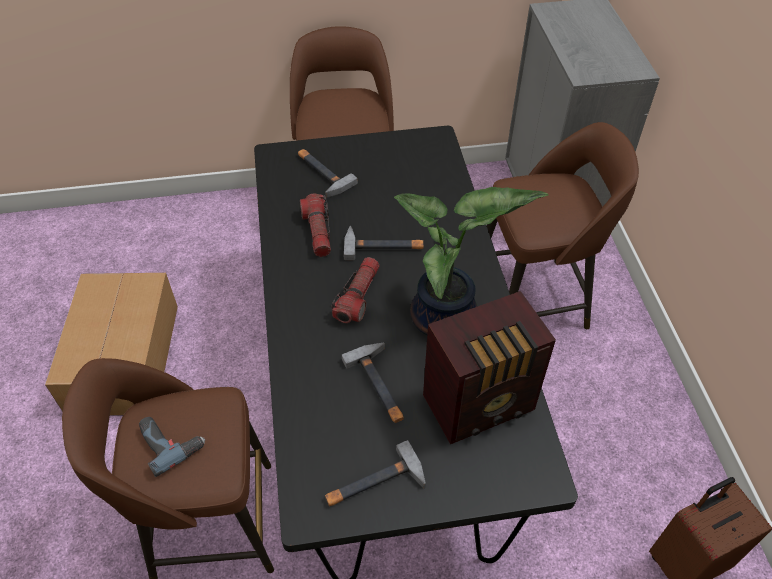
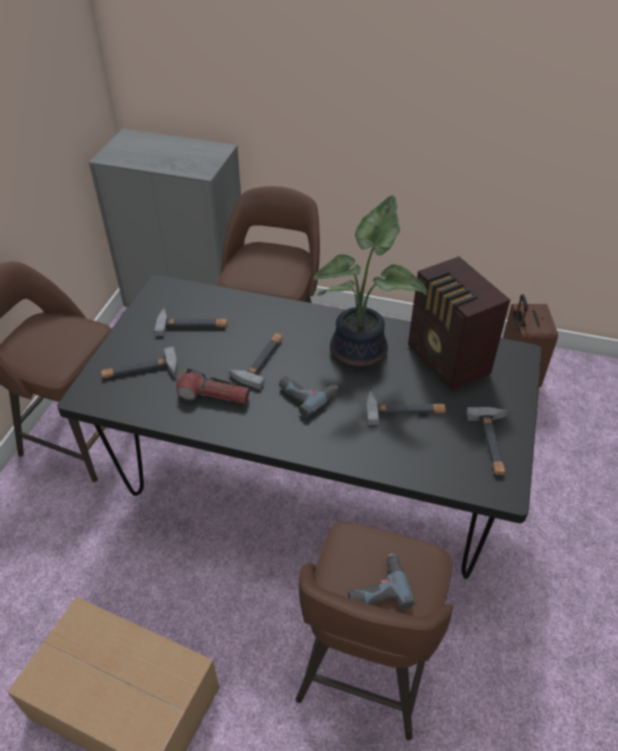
camera: 65 degrees left, 5 degrees down
(358, 296) = (307, 394): flashlight -> power drill
(401, 179) = (192, 324): none -> hammer
(481, 404) = (448, 361): radio -> radio turned 150 degrees clockwise

